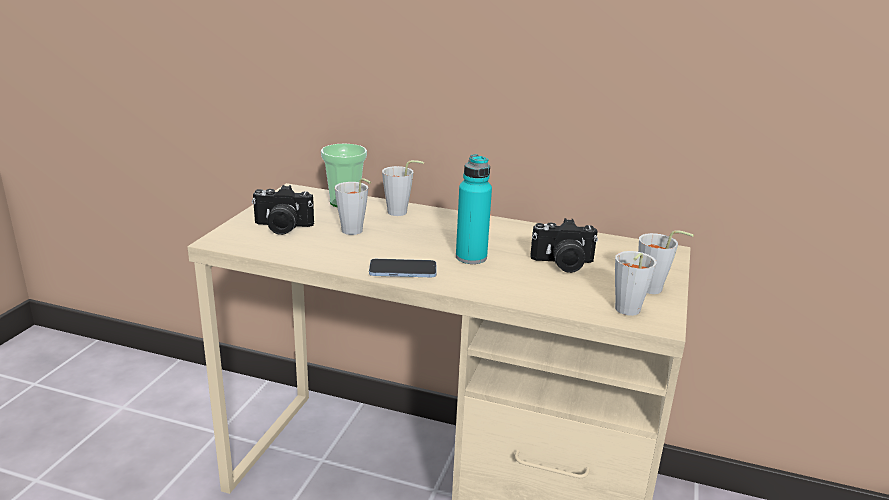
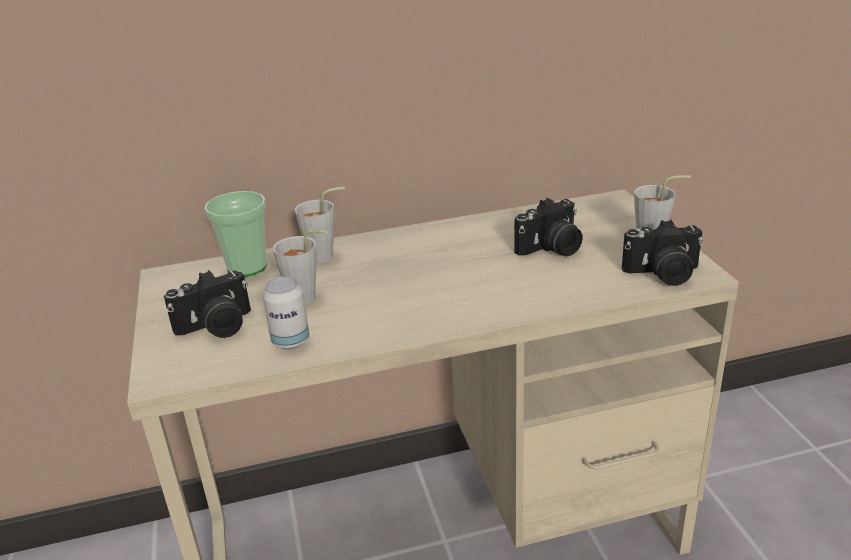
camera: 30 degrees left, 5 degrees up
(310, 251) = (291, 341): none -> can
(403, 270) = (420, 321): phone -> none
(471, 257) = (464, 277): turquoise bottle -> none
(625, 311) = (663, 274): grey cup -> camera

